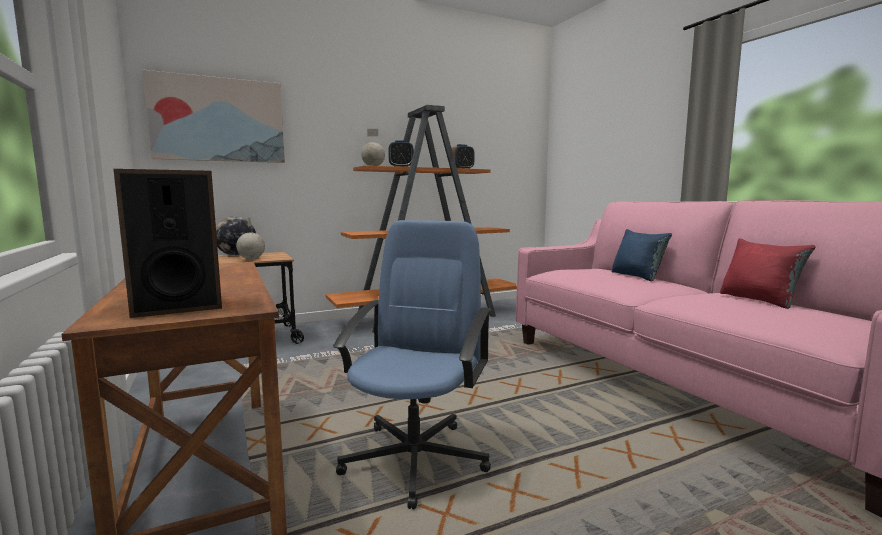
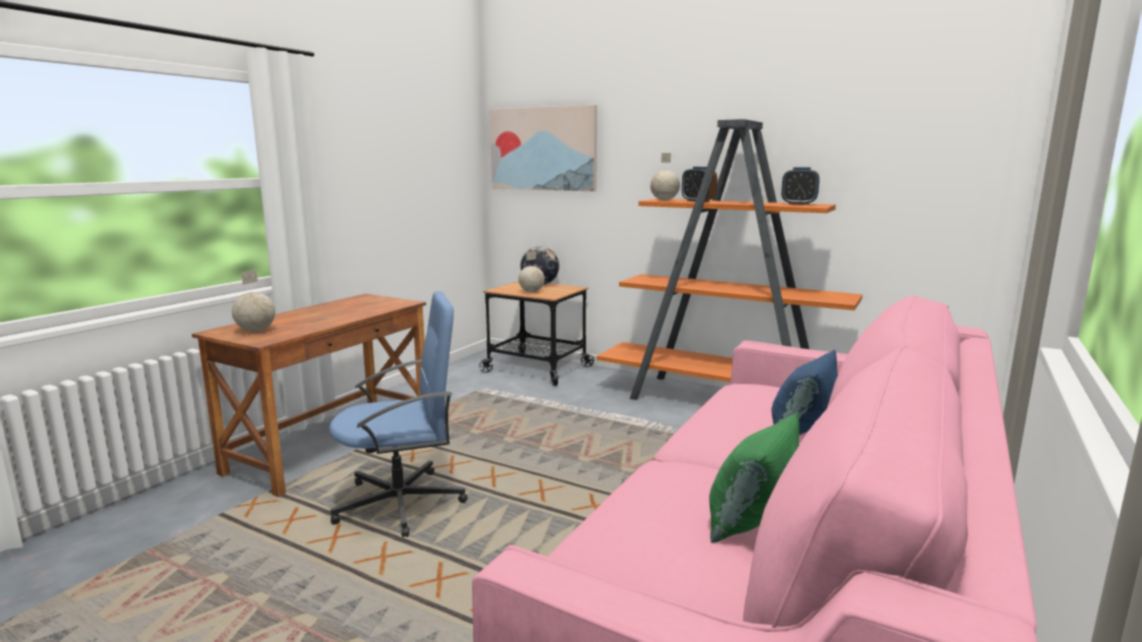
camera: 55 degrees right, 5 degrees up
(178, 306) = (256, 330): speaker -> globe
(759, 300) = (751, 521): red pillow -> green pillow

